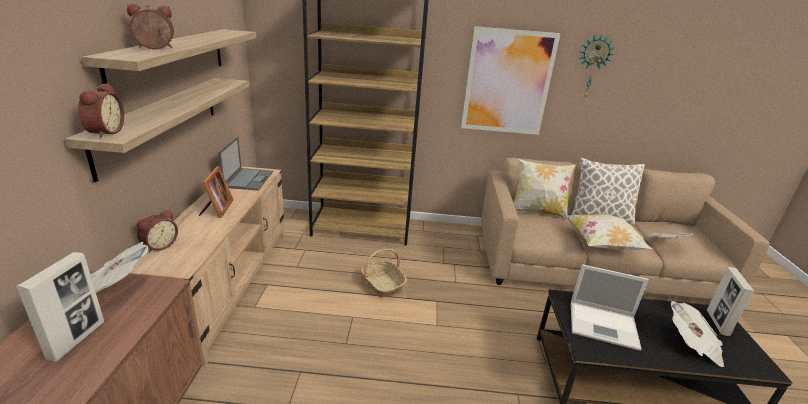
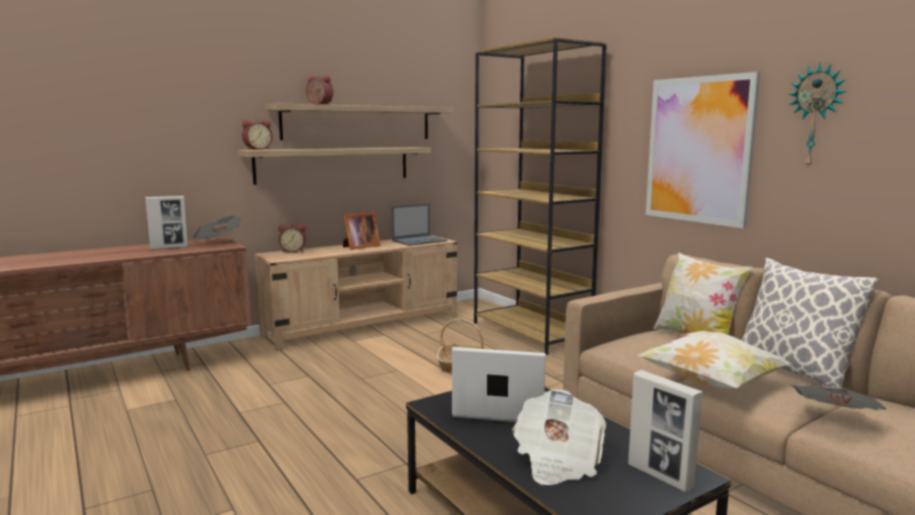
camera: 55 degrees right, 15 degrees down
(604, 325) = (499, 407): laptop -> laptop turned 120 degrees clockwise
(717, 323) = (660, 476): picture frame -> picture frame turned 105 degrees counterclockwise

